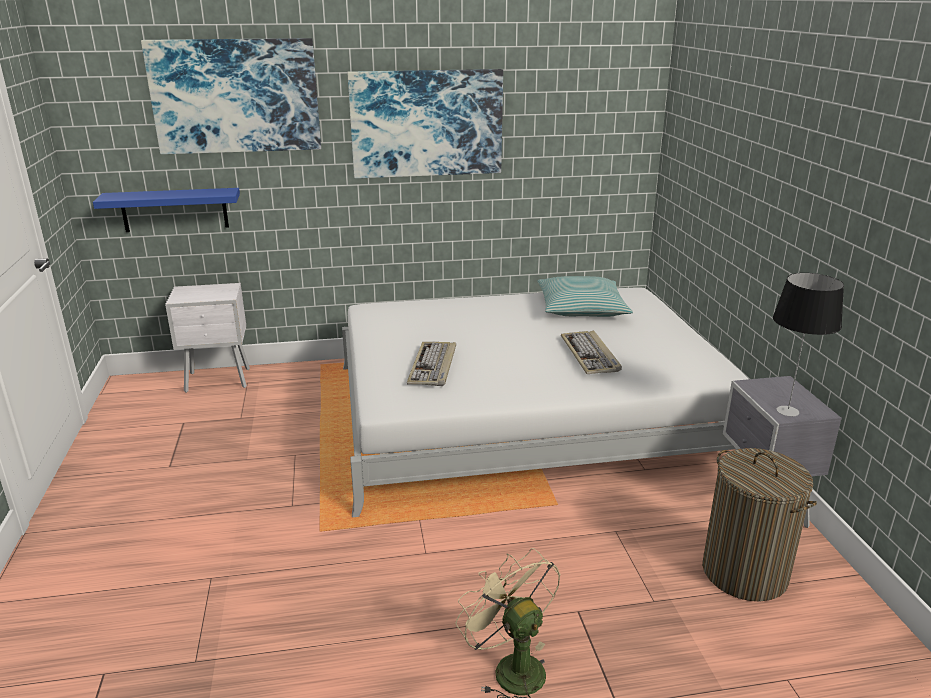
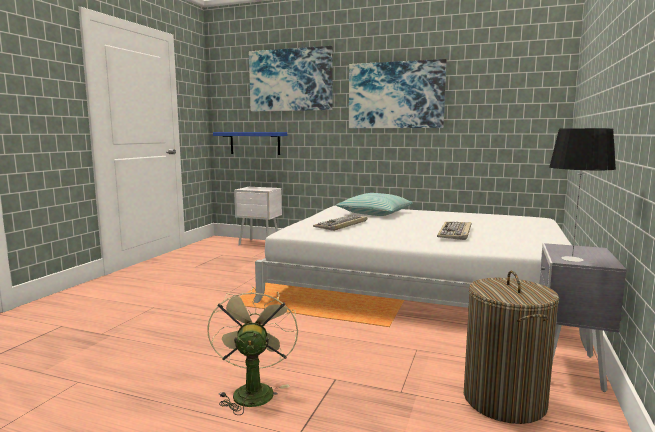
camera: 30 degrees right, 15 degrees down
(581, 308) = (483, 219): pillow -> pillow (375, 213)

